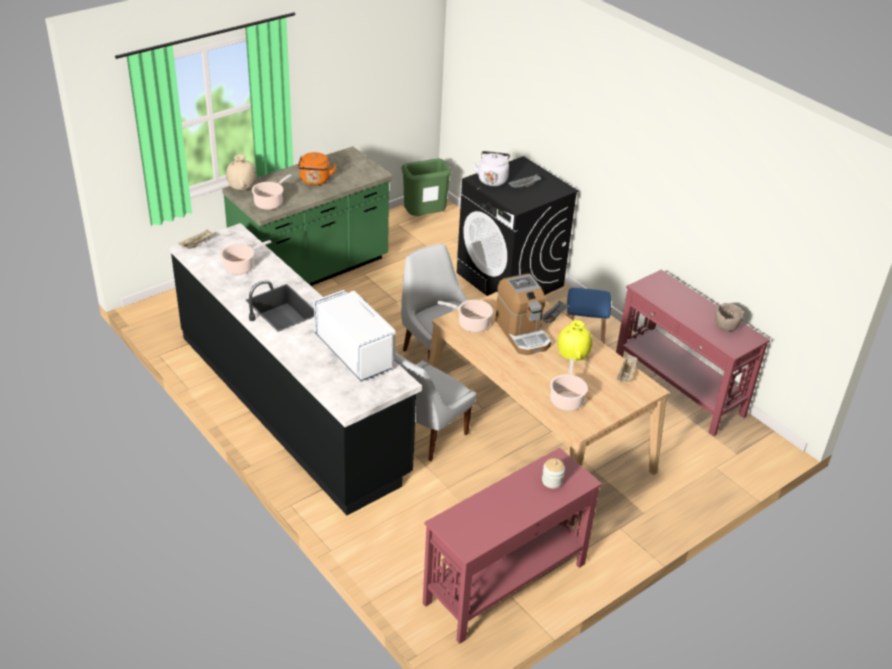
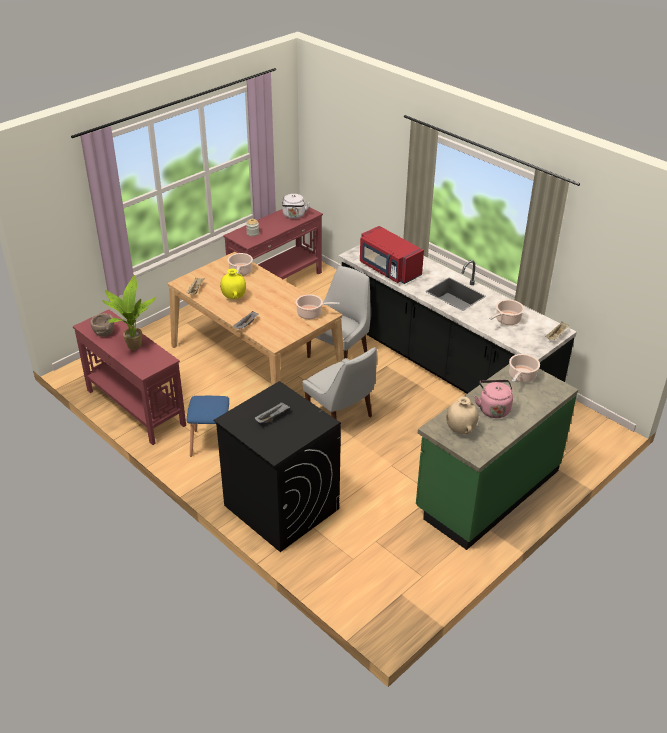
camera: 175 degrees right, 0 degrees up
(242, 189) = (558, 390): beige vase -> beige vase (460, 430)
(315, 181) = (493, 409): orange kettle -> pink kettle
(355, 352) = (388, 269): white microwave -> red microwave
(424, 218) = (392, 592): green trash can -> none
(492, 179) = (307, 423): white kettle -> white kettle (294, 216)
(522, 333) = (271, 311): coffee machine -> none
(685, 306) = (132, 346): none -> potted plant

